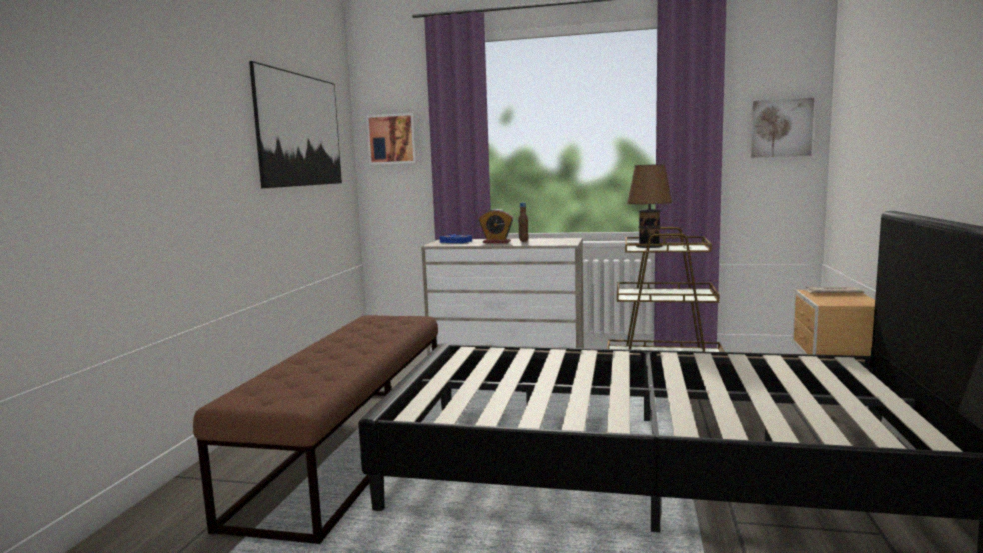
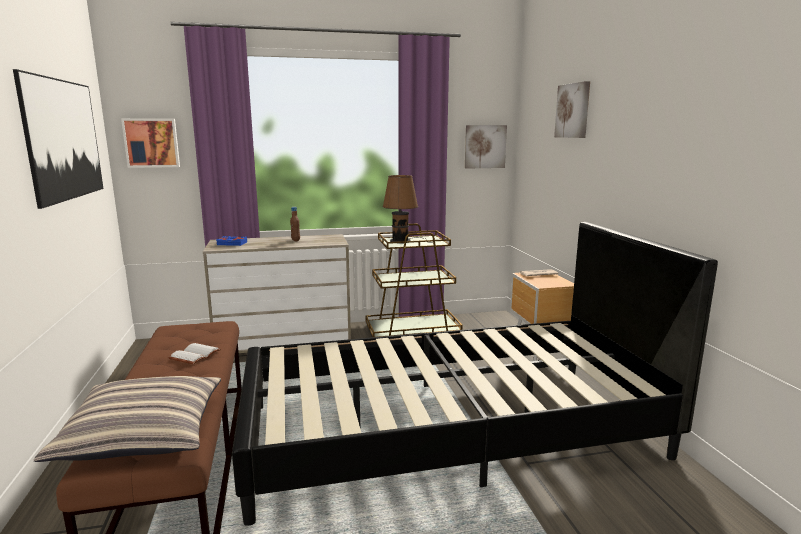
camera: 25 degrees left, 5 degrees up
(282, 387) = (143, 433): none -> pillow
(373, 338) = (194, 354): none -> white book
(496, 242) = (272, 243): alarm clock -> none
(888, 60) = (573, 110): none -> picture

